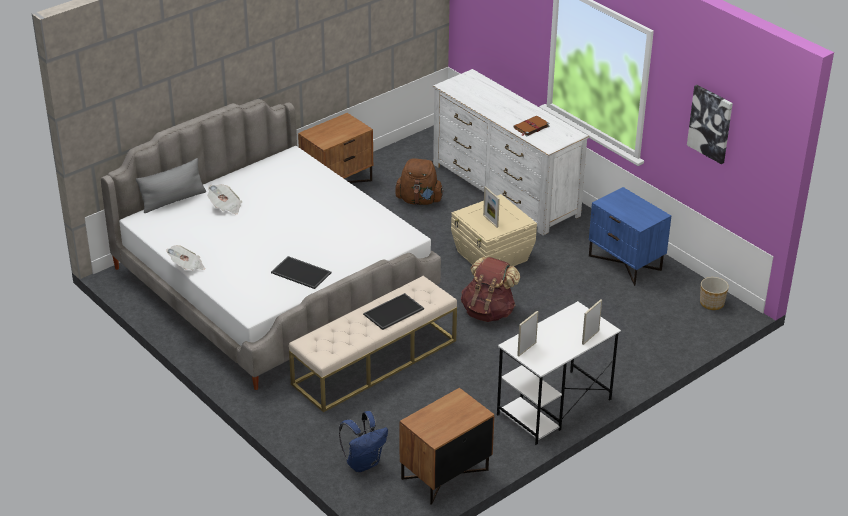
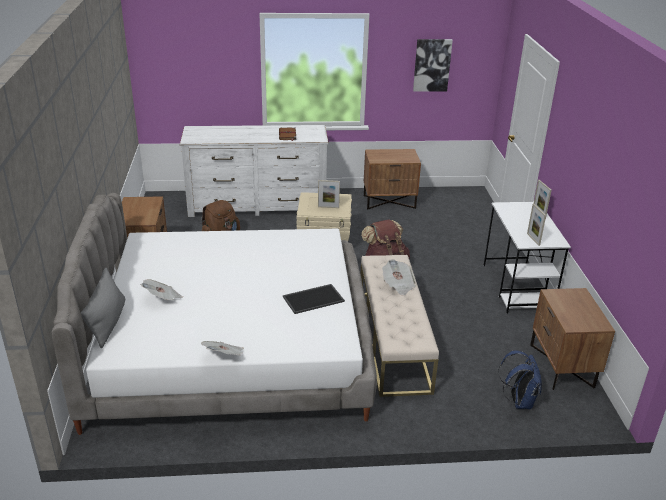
camera: 55 degrees left, 5 degrees down
(393, 312) = (398, 285): tray -> newspaper
(626, 263) = (389, 201): blue nightstand -> brown nightstand
(712, 303) = (460, 194): planter -> none

